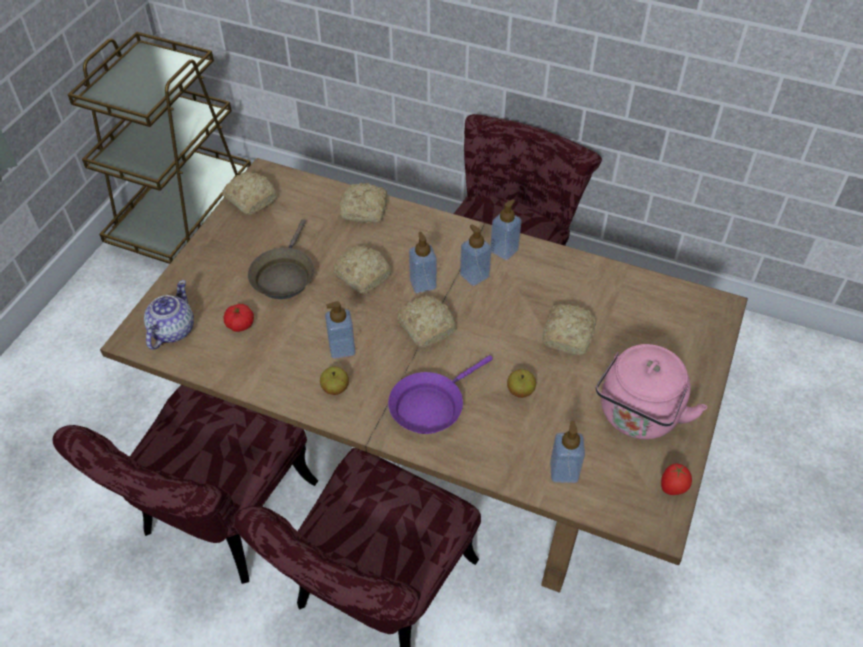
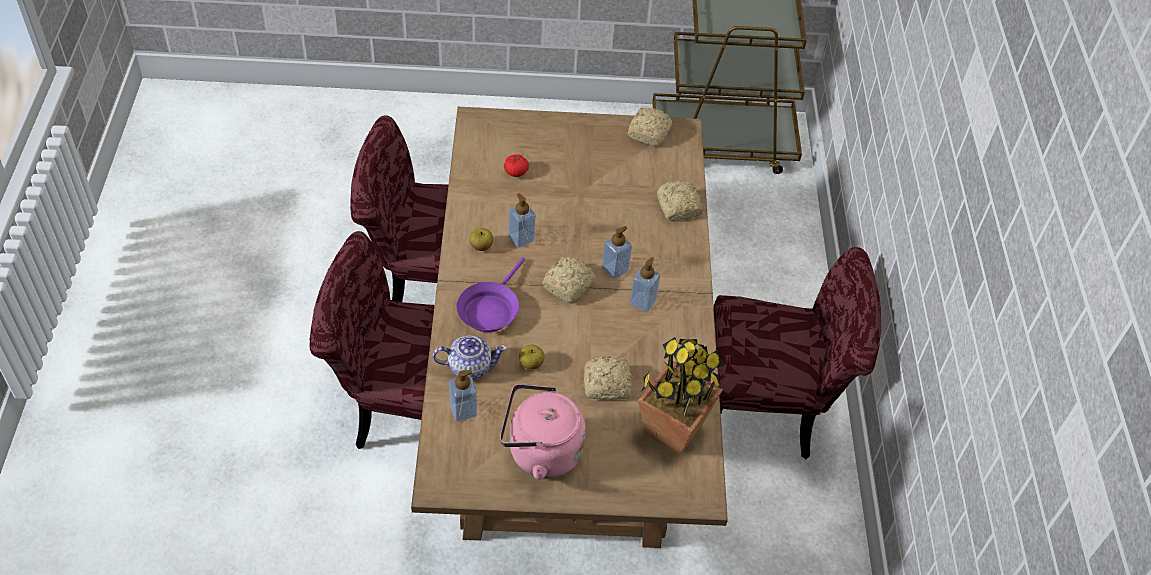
camera: 65 degrees right, 0 degrees up
(172, 330) = (491, 136): teapot -> teapot (469, 367)
(284, 276) = (577, 180): brown frying pan -> none
(362, 275) = (604, 227): bread -> none
(430, 406) = (490, 309): purple frying pan -> purple frying pan turned 90 degrees counterclockwise
(504, 250) = (684, 315): soap dispenser -> none
(638, 303) = (672, 429): none -> potted plant
(672, 488) = (476, 490): tomato -> none

